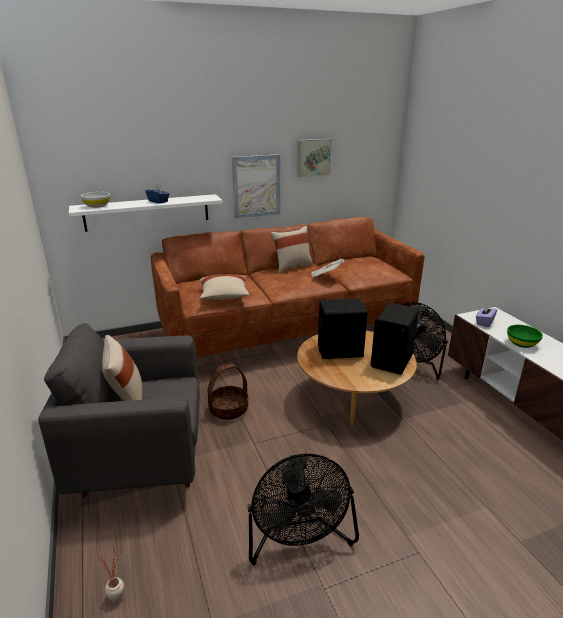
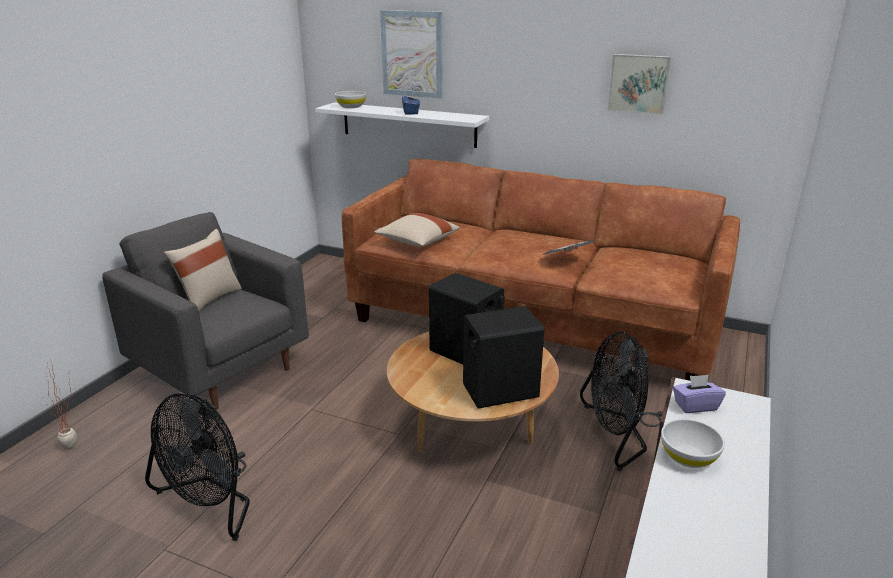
camera: 45 degrees right, 0 degrees up
(228, 409) = (342, 369): basket -> none
(256, 186) = (545, 114): picture -> picture (412, 54)
(292, 267) = (550, 237): beige pillow -> none
(522, 343) = (689, 457): green bowl -> white bowl

